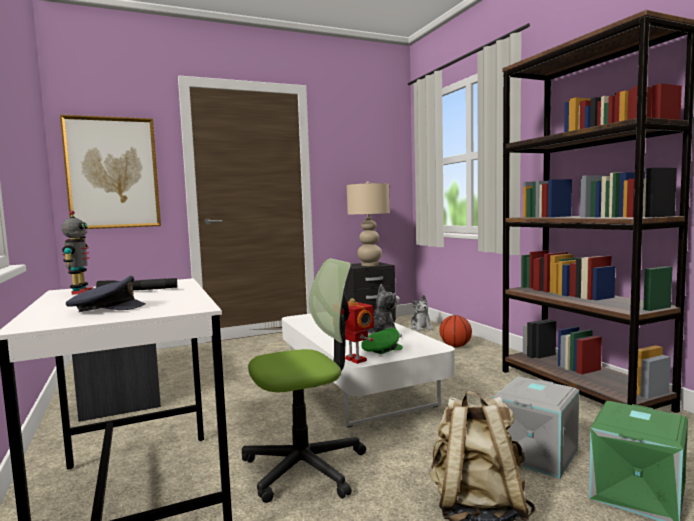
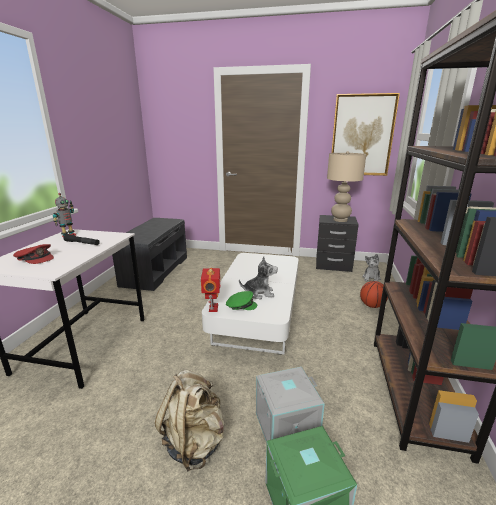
camera: 35 degrees right, 15 degrees up
(106, 308) = (36, 258): grey cap -> red cap
(113, 173) = (175, 139): picture -> picture (362, 135)
(305, 467) = (159, 362): office chair -> none

